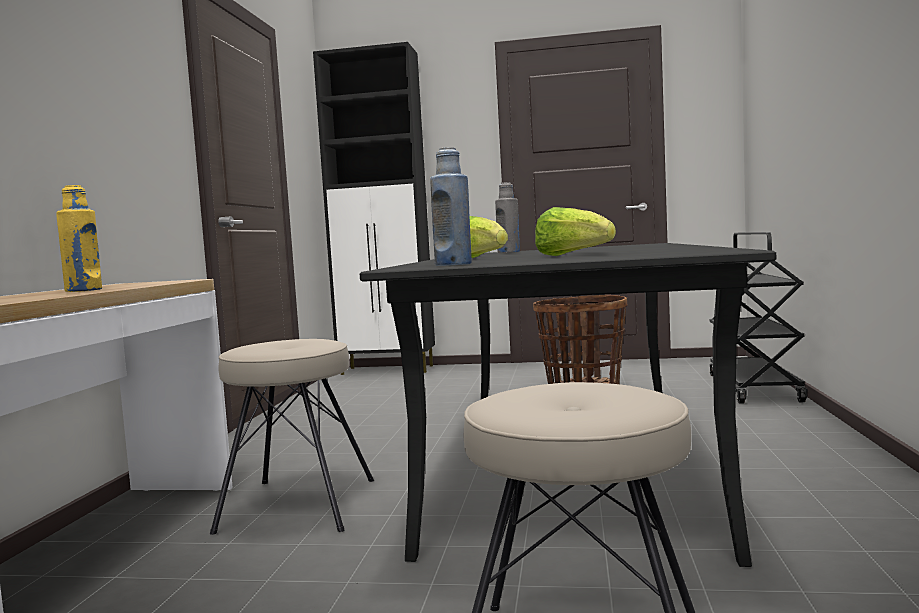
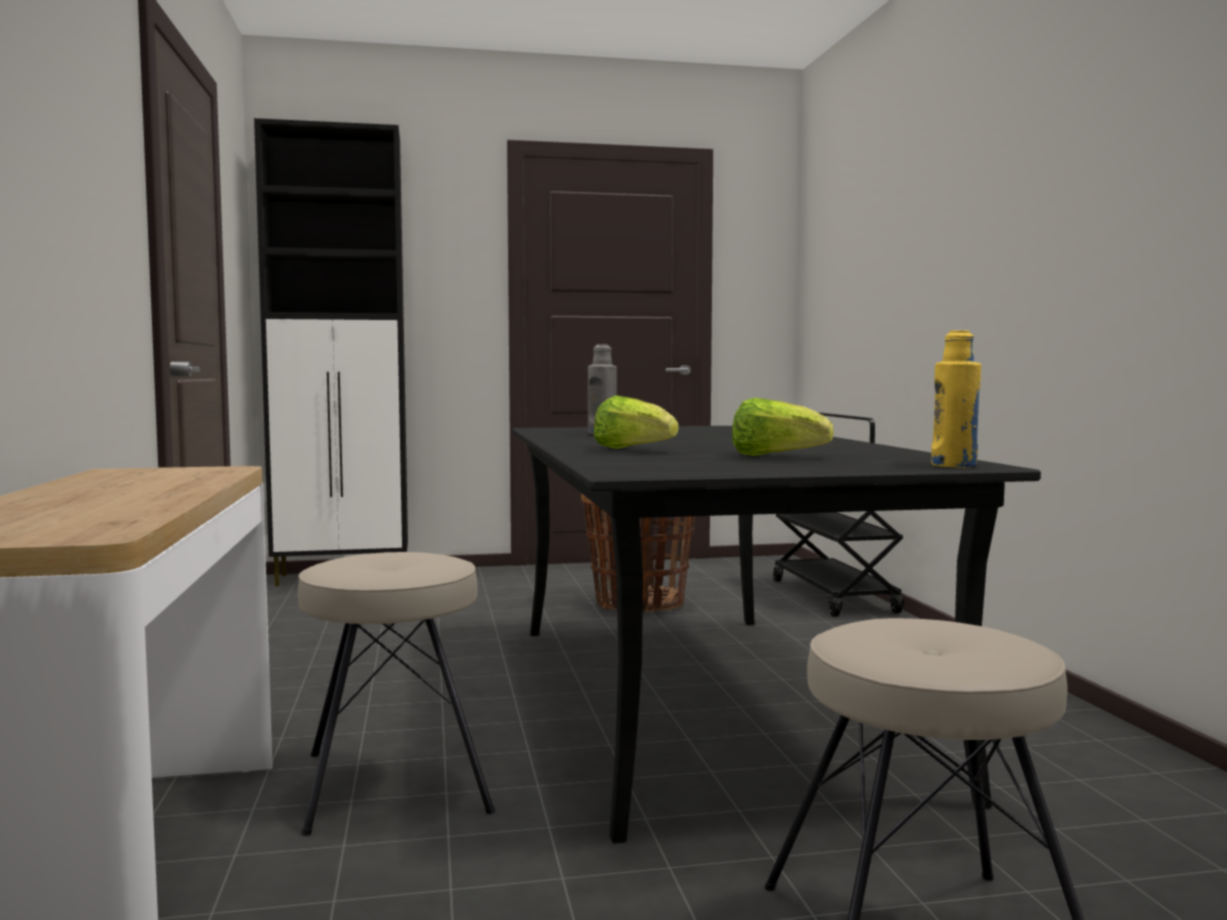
camera: 20 degrees left, 0 degrees up
(84, 290) = (139, 490): yellow bottle -> yellow bottle (954, 465)
(453, 265) = (685, 470): blue bottle -> none

